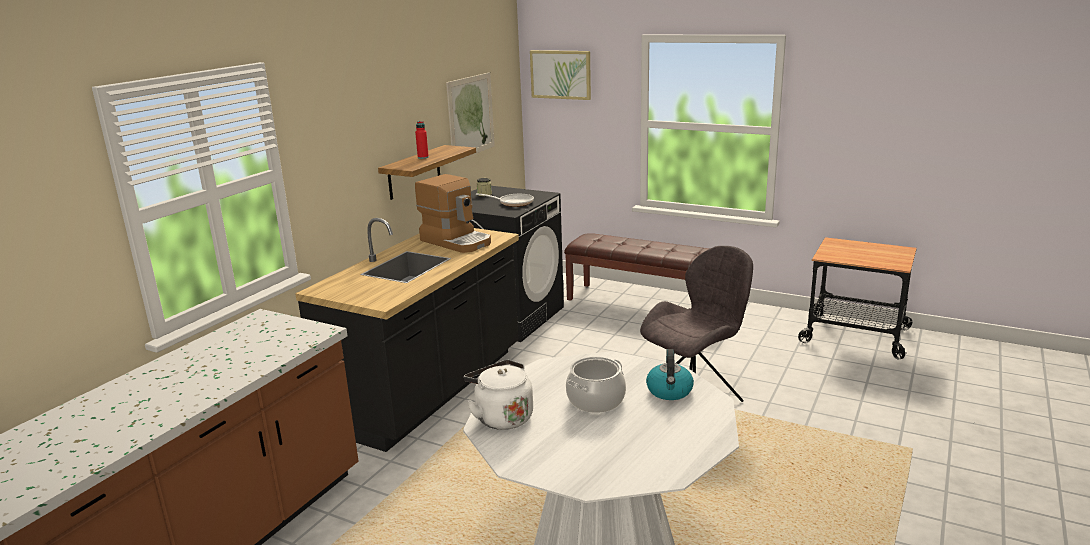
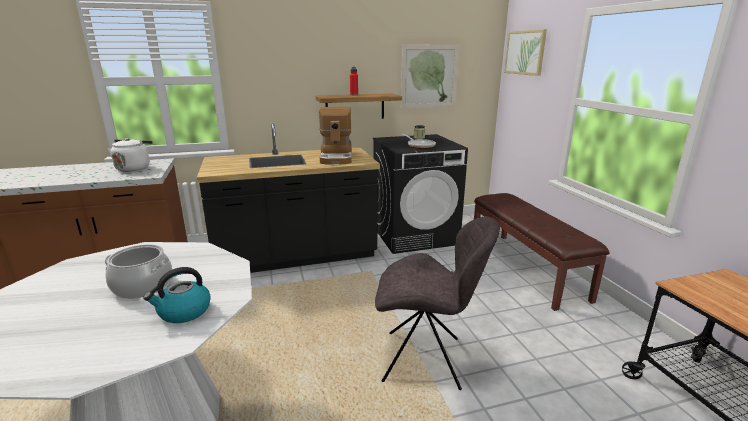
camera: 45 degrees right, 0 degrees up
(501, 417) = (92, 264): white kettle -> white kettle (134, 168)

